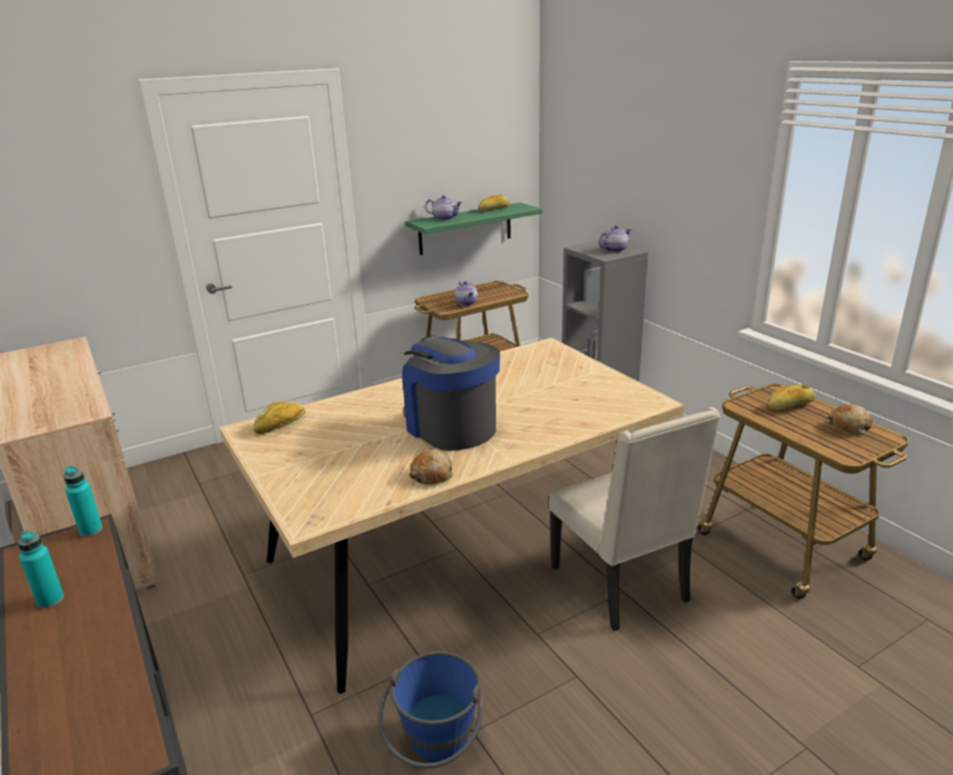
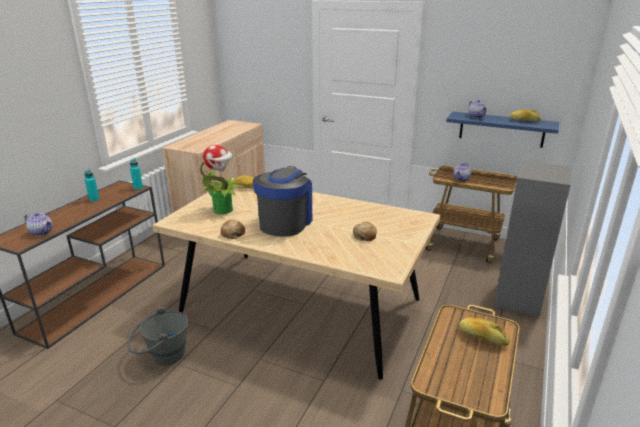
camera: 55 degrees right, 0 degrees up
(336, 463) = (224, 210): none -> potted plant
(436, 748) = (162, 356): blue bucket -> grey bucket
(465, 228) = (501, 129): green shelf -> blue shelf
(614, 250) = (549, 174): teapot -> teapot (42, 232)
(622, 585) = (329, 378): beige chair -> none
(849, 426) = (483, 375): bread -> bread (365, 236)

